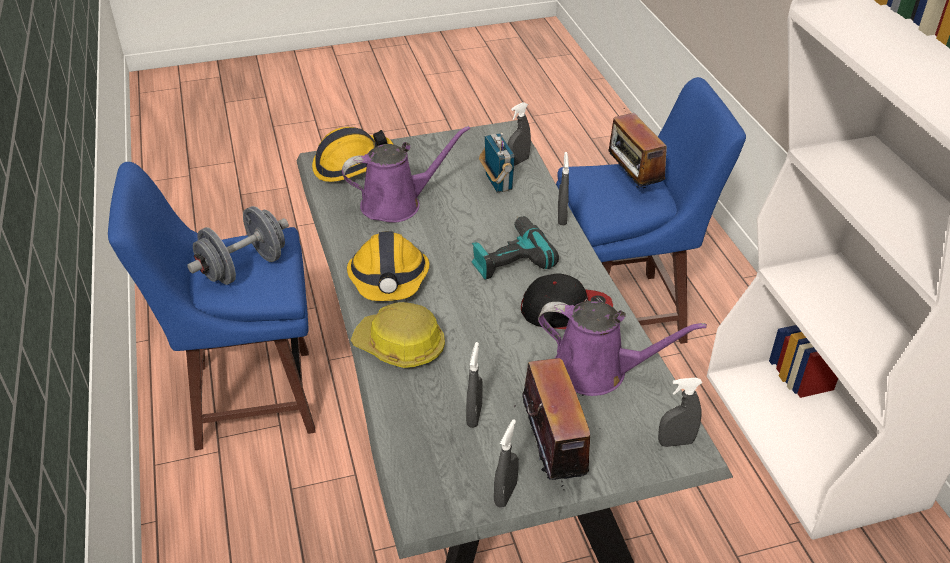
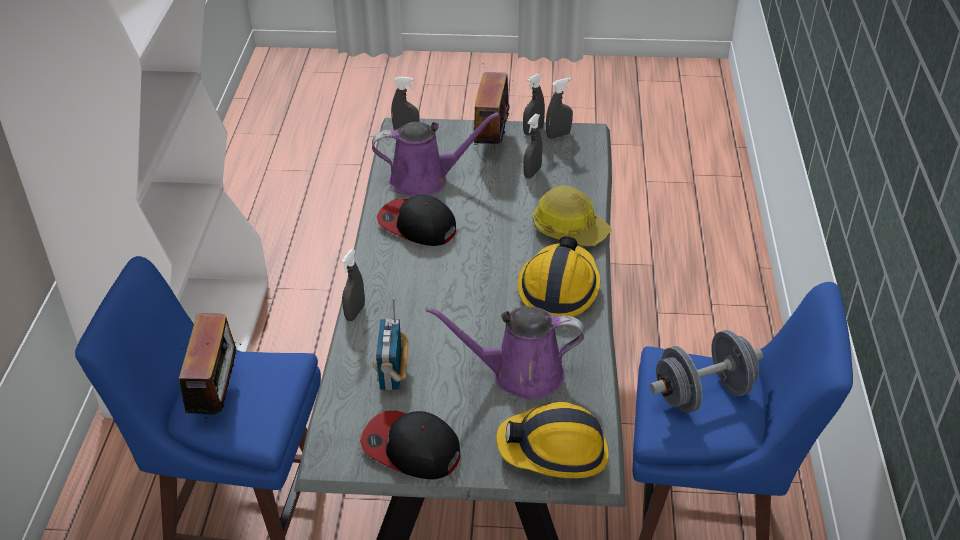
camera: 160 degrees left, 0 degrees up
(455, 146) = (410, 448): none -> cap
(509, 257) = (434, 283): power drill -> none
(518, 162) = (349, 401): grey spray bottle -> grey spray bottle (558, 135)
(598, 371) = (425, 180): purple watering can -> purple watering can turned 135 degrees clockwise

